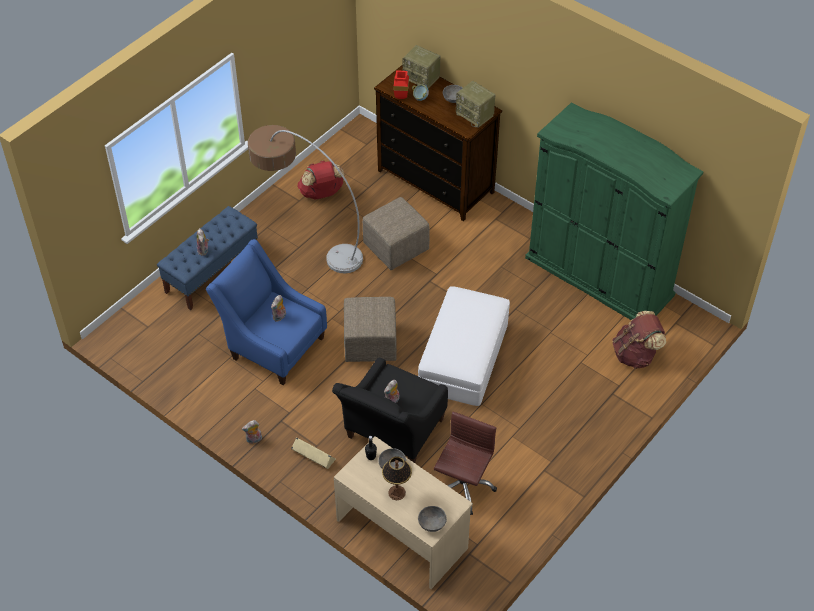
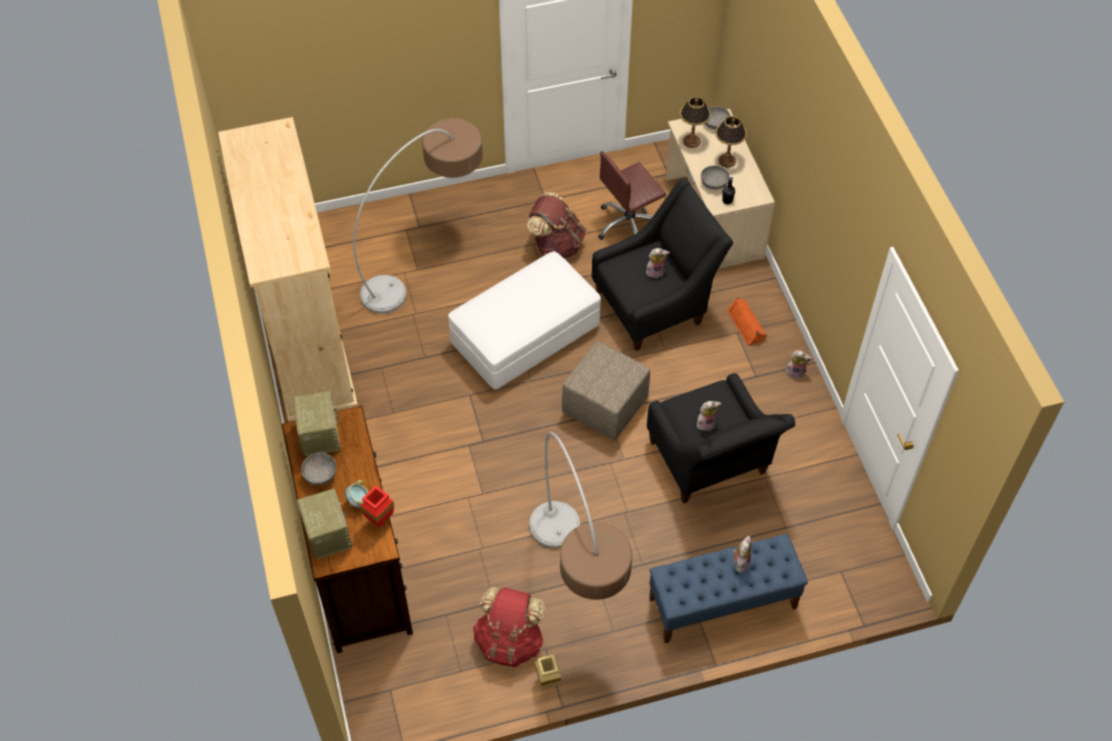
camera: 145 degrees left, 5 degrees up
(272, 345) = (711, 464): blue armchair -> black armchair
(284, 188) = (549, 682): none -> beige vase
(313, 456) = (747, 325): beige speaker -> orange speaker
(396, 247) = (482, 506): beige ottoman -> none
(438, 494) = (692, 141): none -> table lamp
(580, 373) = (428, 259): none -> floor lamp
(599, 276) = (306, 342): green wardrobe -> beige wardrobe
(635, 355) = (360, 247): brown backpack -> brown backpack (556, 245)

